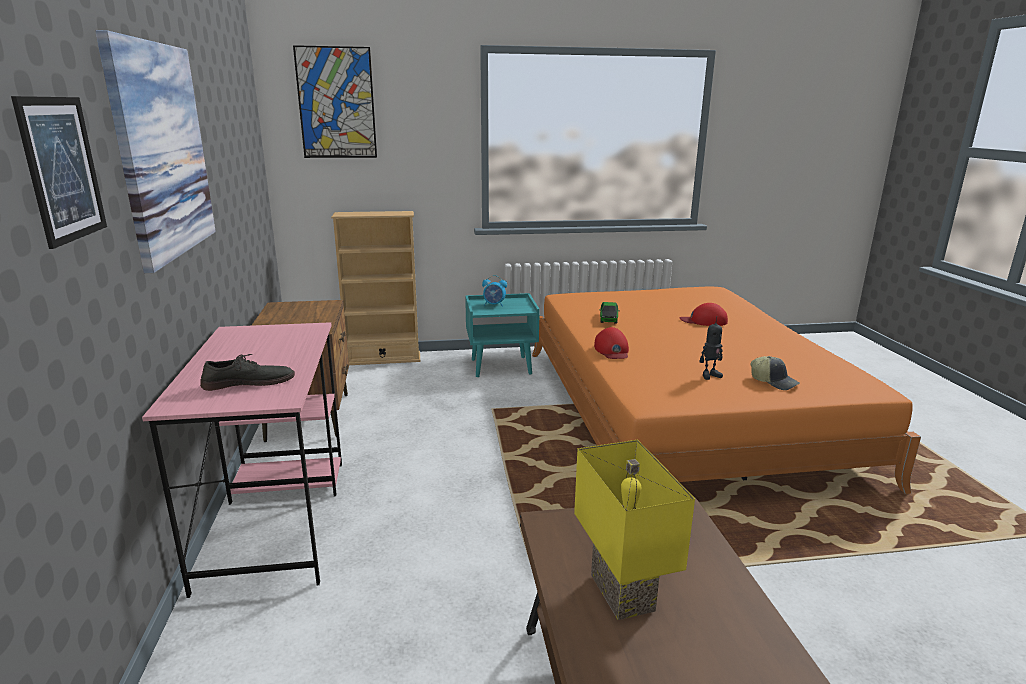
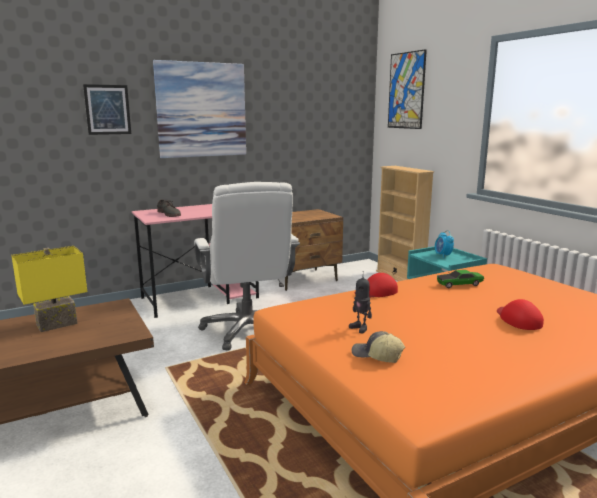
camera: 70 degrees right, 5 degrees down
(456, 493) = (248, 330): none -> white office chair
(774, 382) = (376, 356): cap -> cap turned 90 degrees clockwise

